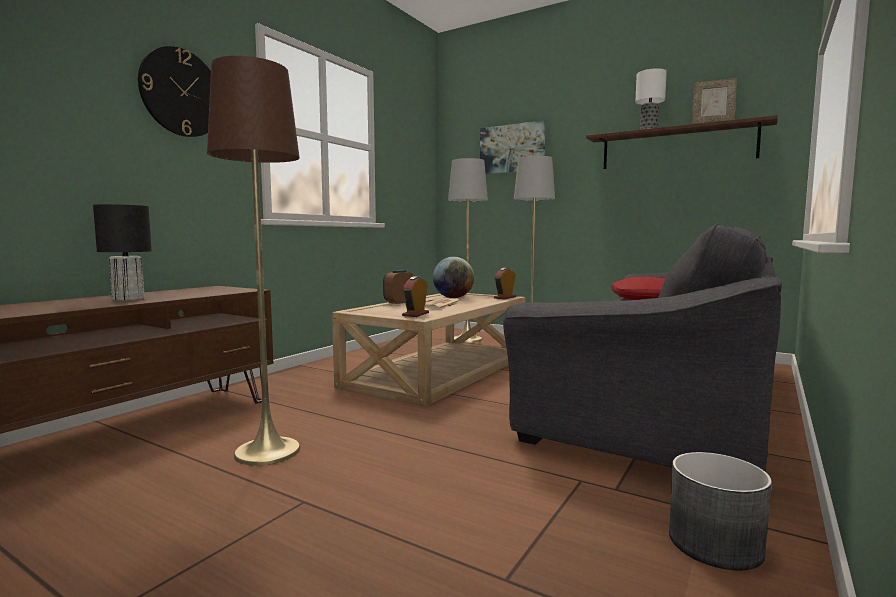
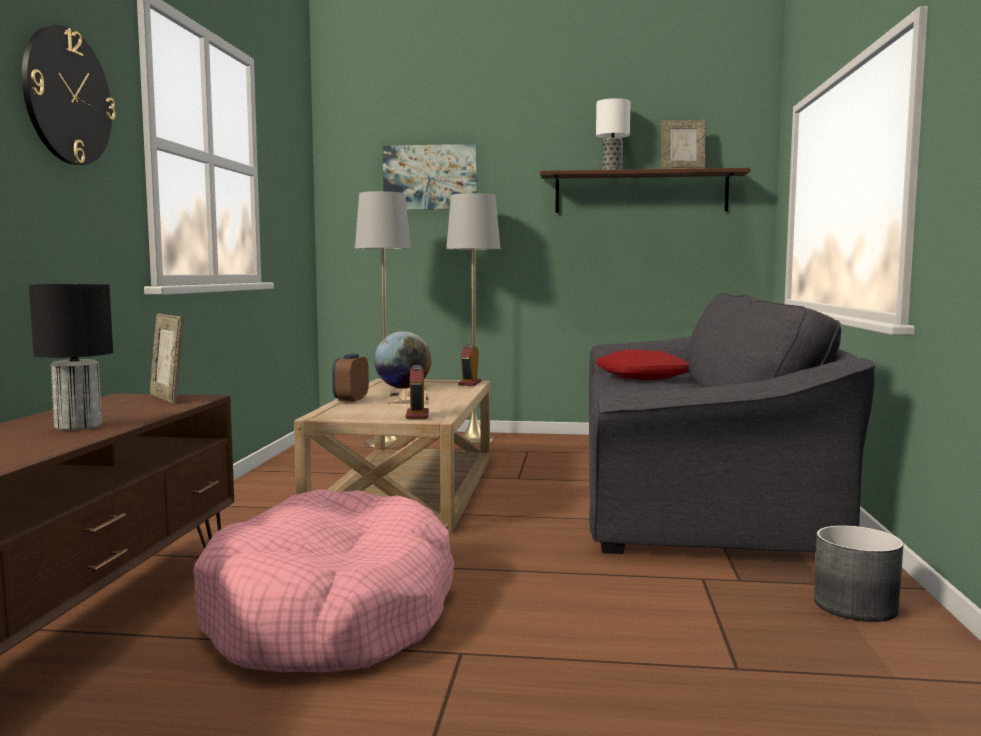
camera: 25 degrees left, 0 degrees up
(231, 289) = (168, 398): none -> picture frame
(267, 451) = (332, 614): brown floor lamp -> pink dog bed

